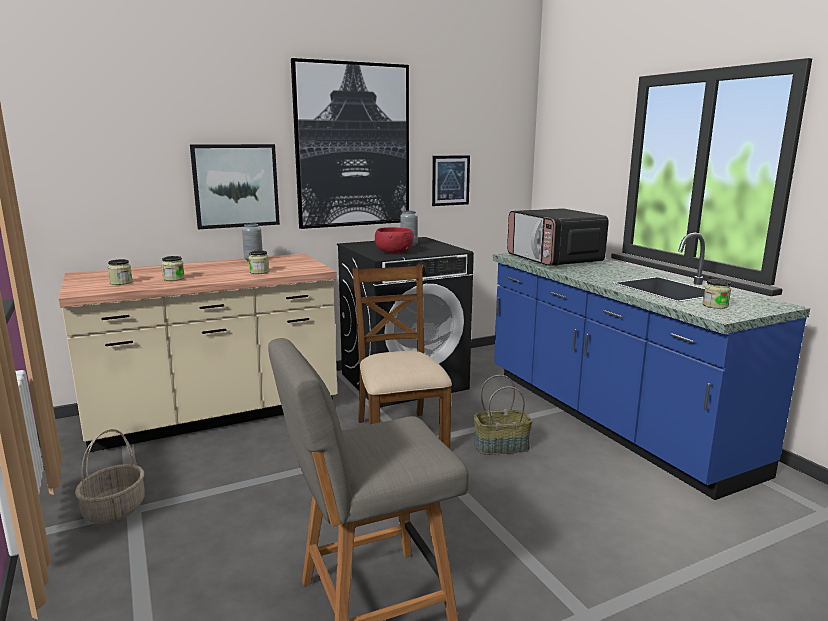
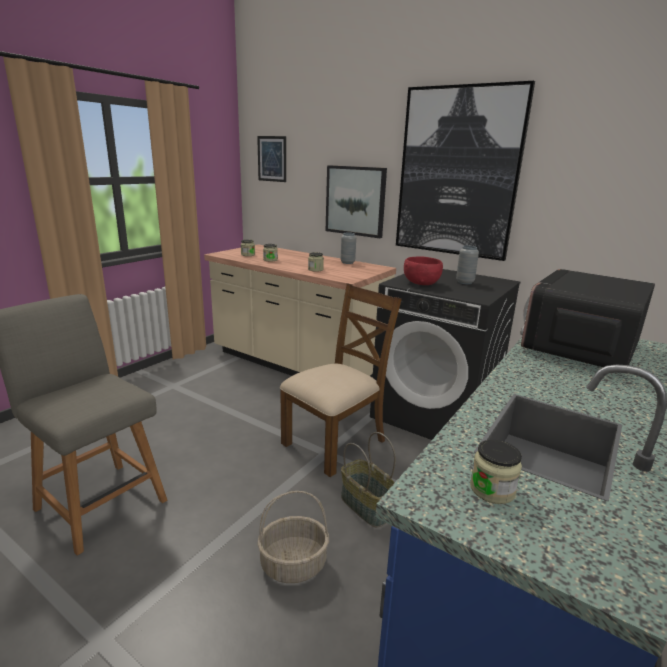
camera: 60 degrees right, 5 degrees up
(114, 510) = (170, 381): basket -> basket (293, 565)
(450, 180) = (574, 222): picture -> picture (272, 159)

